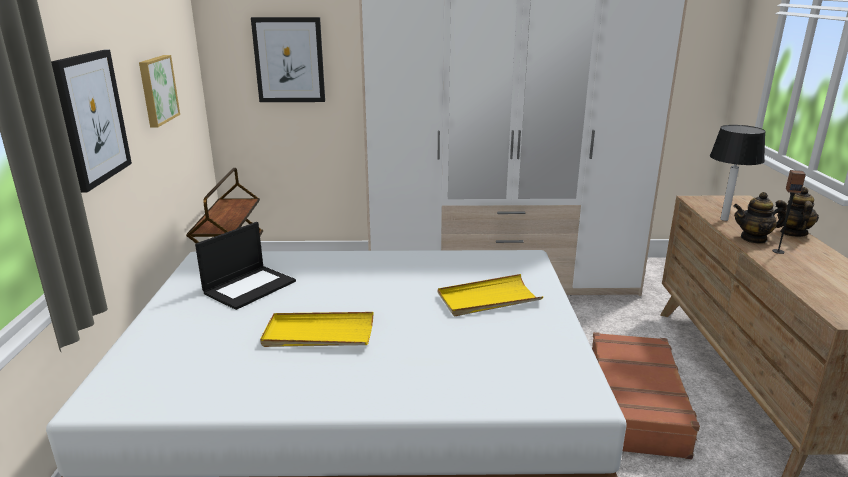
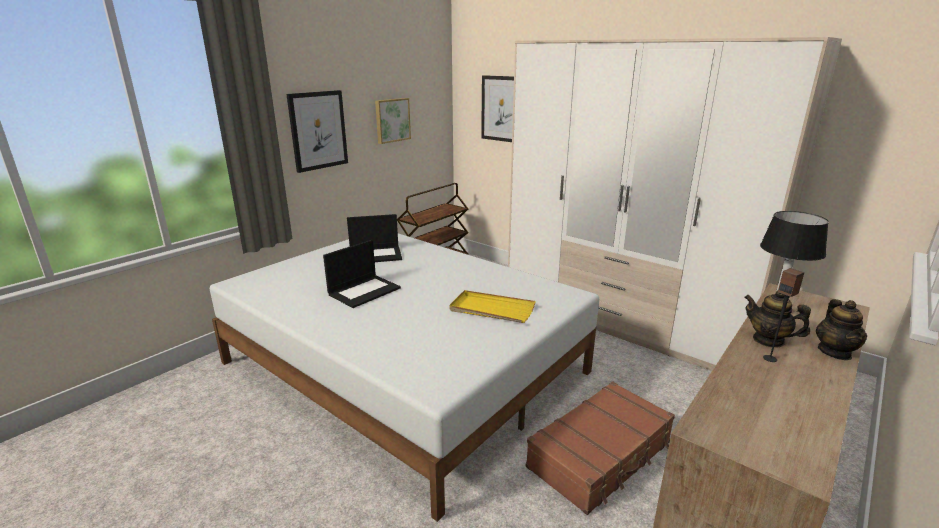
camera: 40 degrees right, 0 degrees up
(318, 334) = (364, 291): yellow tray -> laptop
(793, 233) = (835, 352): teapot -> teapot turned 135 degrees clockwise

